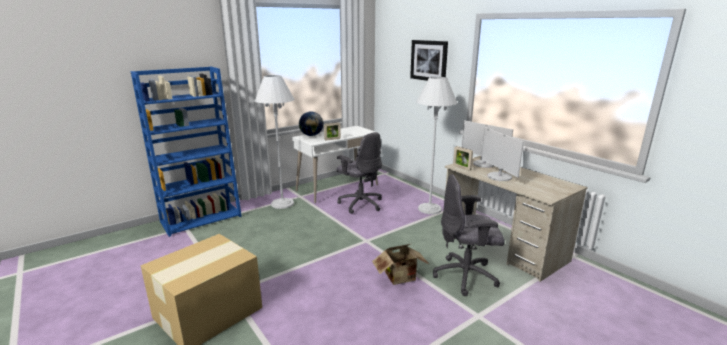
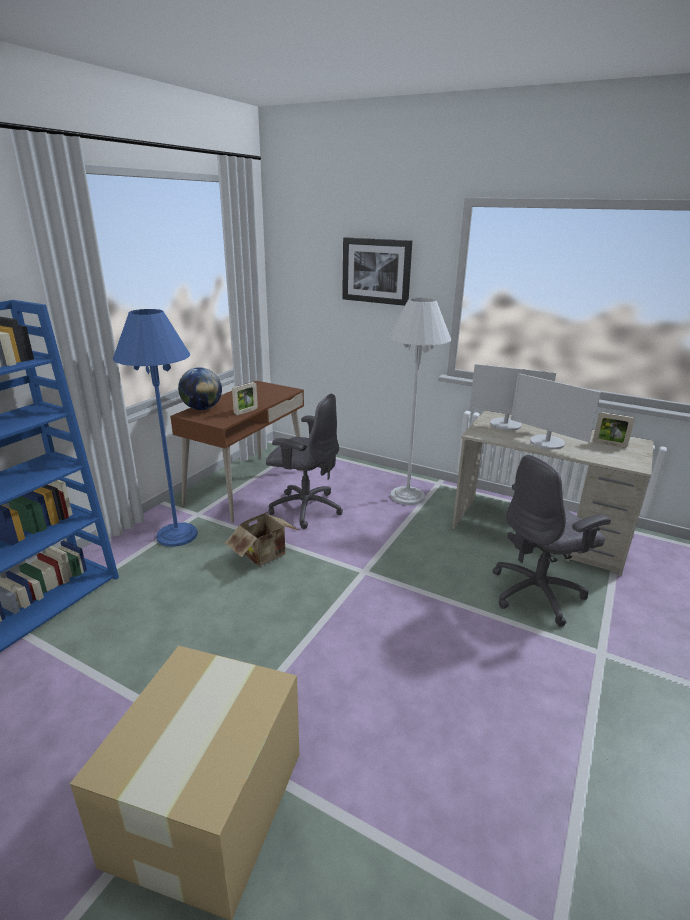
camera: 25 degrees left, 5 degrees up
(282, 203) = (177, 535): white floor lamp -> blue floor lamp
(337, 188) = (247, 487): white desk -> brown desk
(401, 278) = (463, 622): cardboard box -> cardboard box (266, 555)
(461, 168) = (487, 436): picture frame -> picture frame (609, 444)

